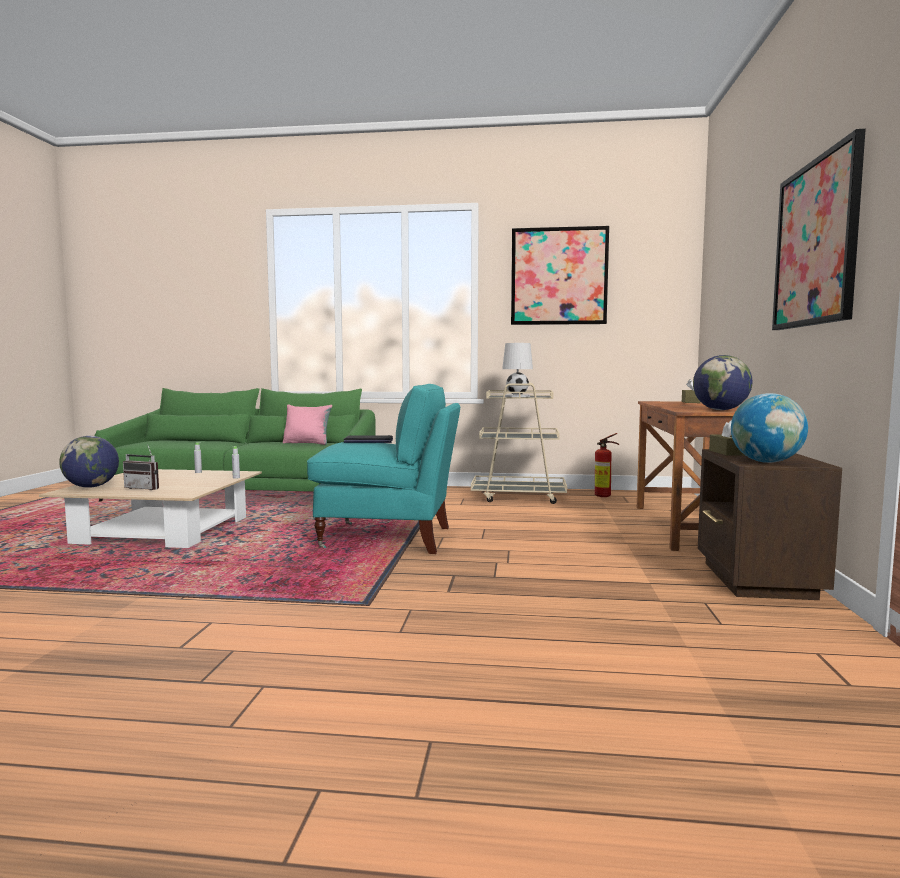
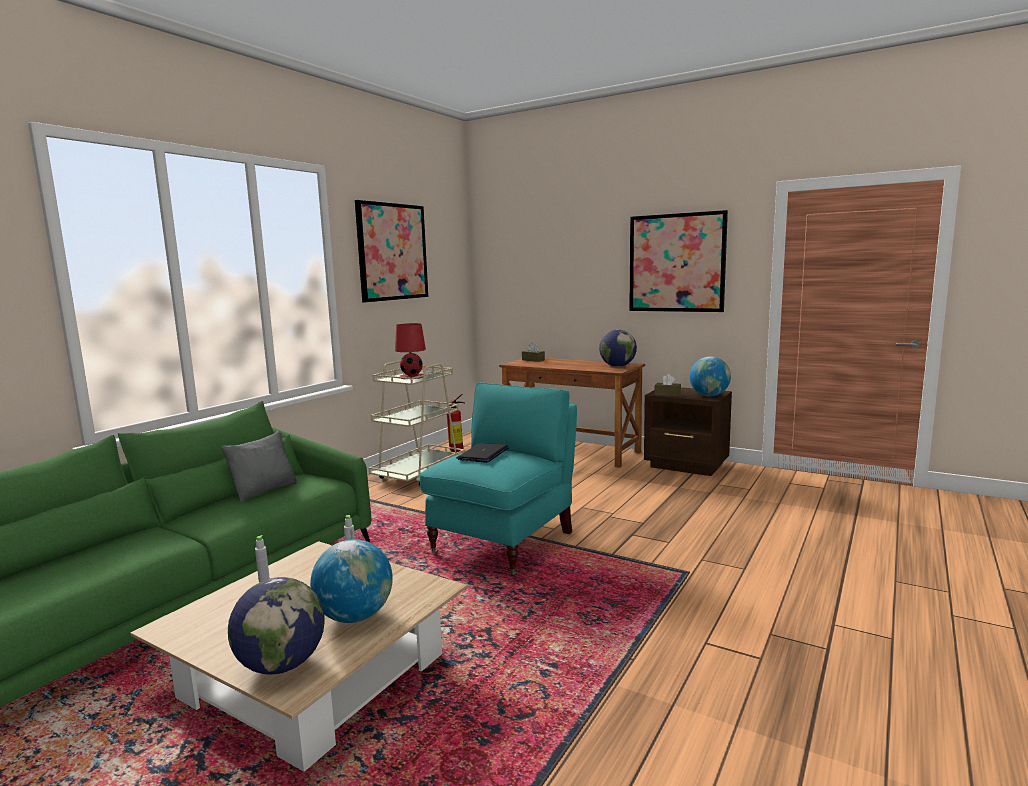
camera: 65 degrees left, 5 degrees up
(145, 488) = (355, 617): radio -> globe
(307, 443) = (265, 490): pink pillow -> grey pillow
(517, 396) = (412, 377): white table lamp -> red table lamp

